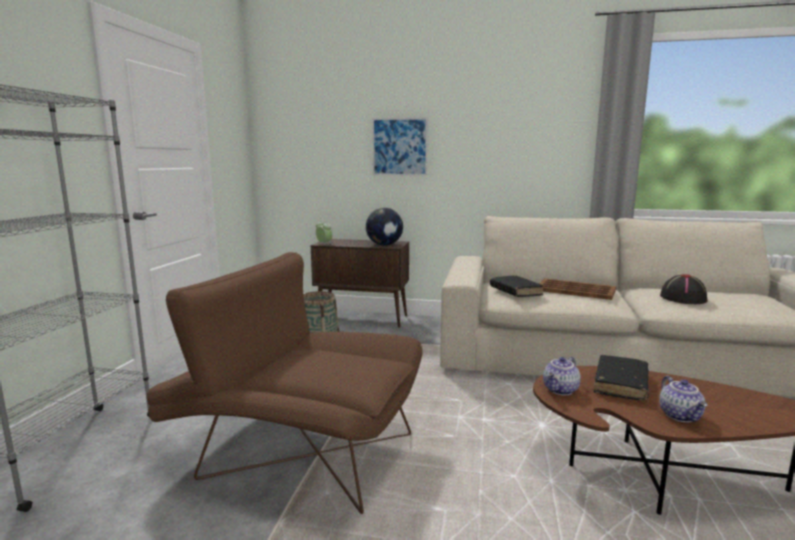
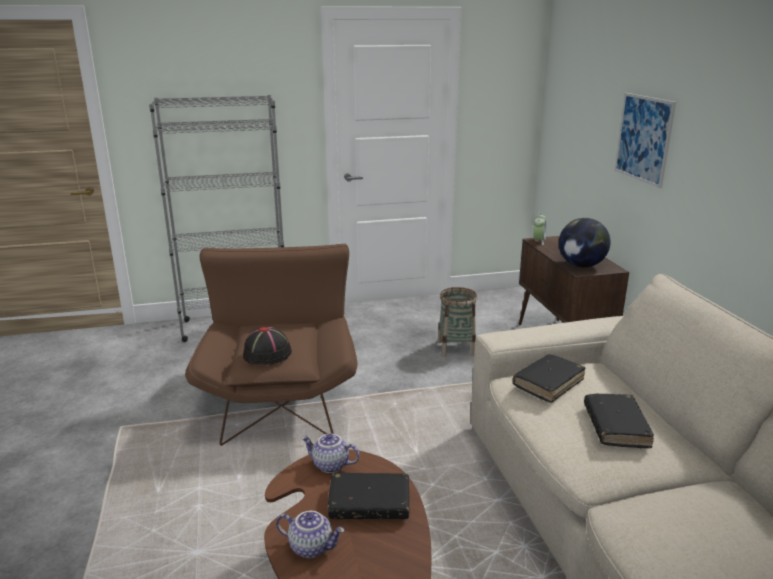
camera: 65 degrees right, 10 degrees up
(576, 290) = (615, 427): brown tray -> black book
(681, 416) = (311, 546): teapot -> teapot turned 135 degrees counterclockwise
(683, 298) = (694, 533): black hat -> black hat (267, 354)

